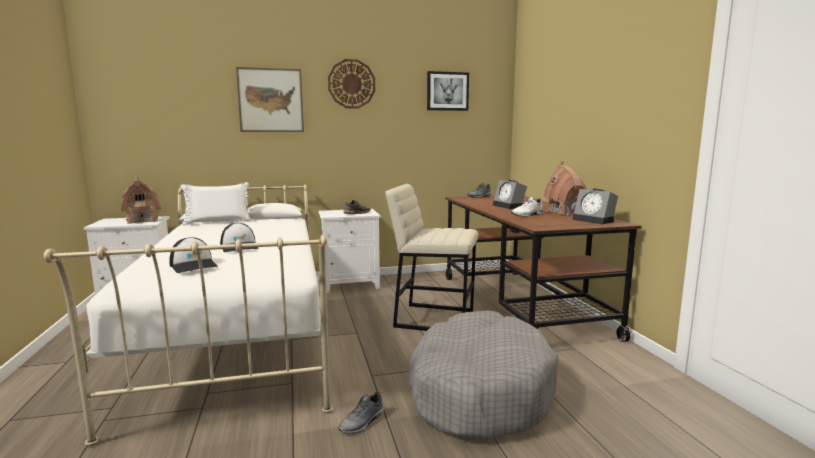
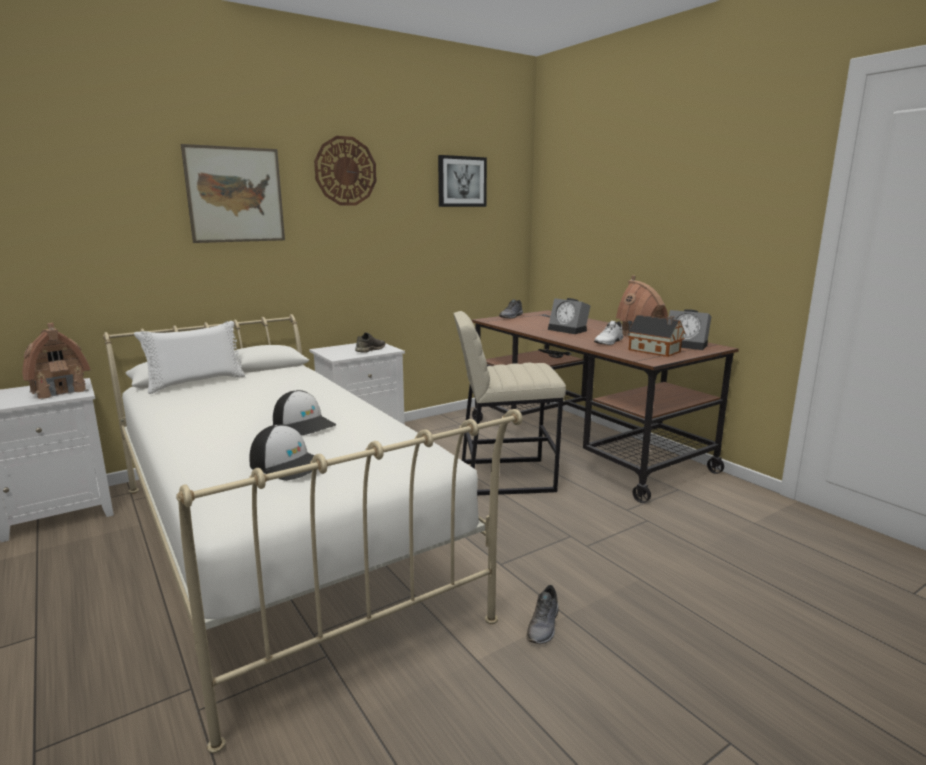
camera: 20 degrees left, 5 degrees up
(479, 390) = (630, 558): grey dog bed -> none
(556, 222) = (656, 351): none -> toy house

